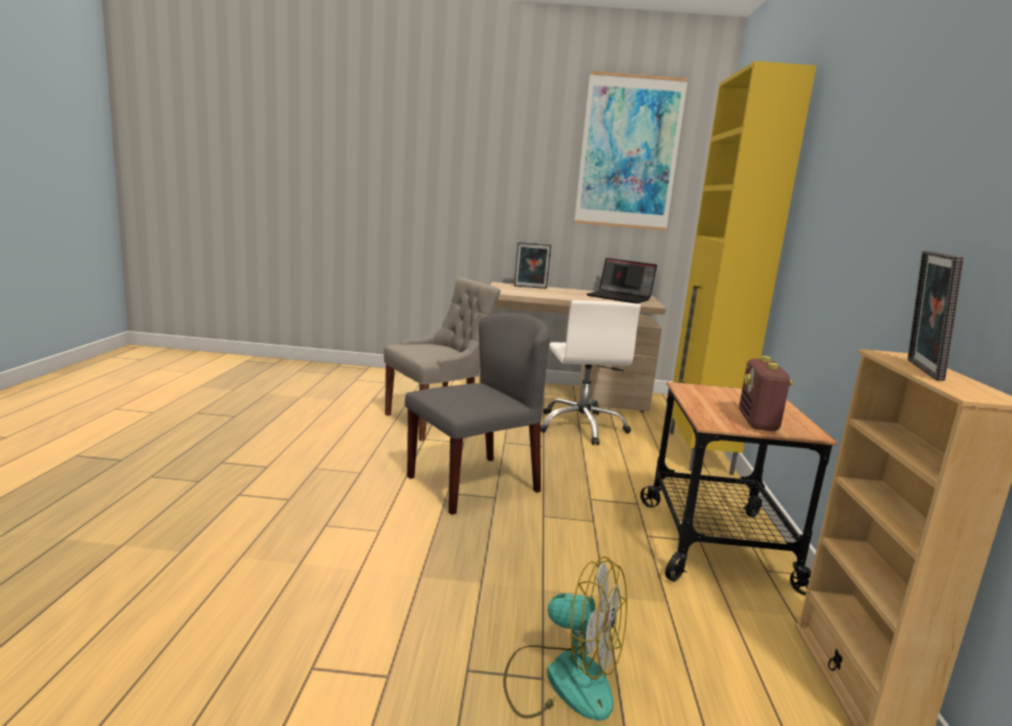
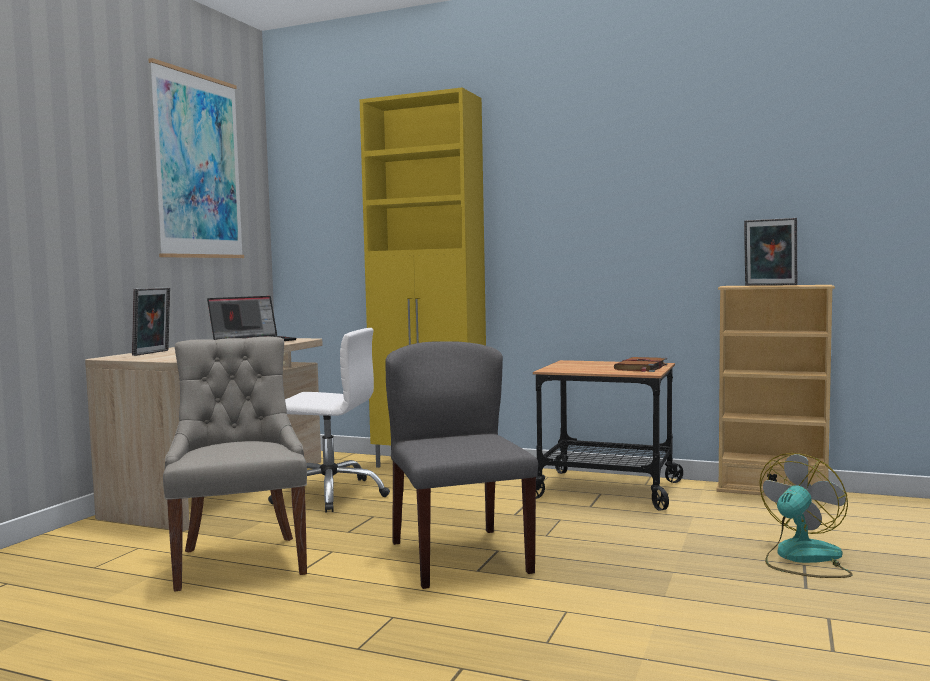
camera: 70 degrees left, 10 degrees down
(758, 422) = (640, 367): radio -> brown book

